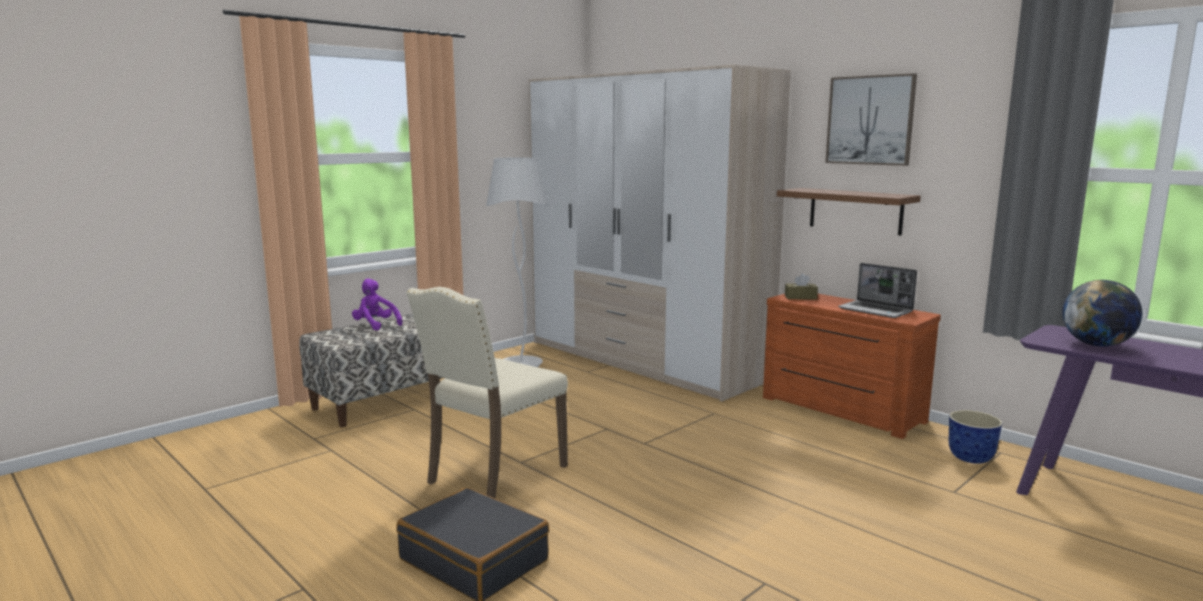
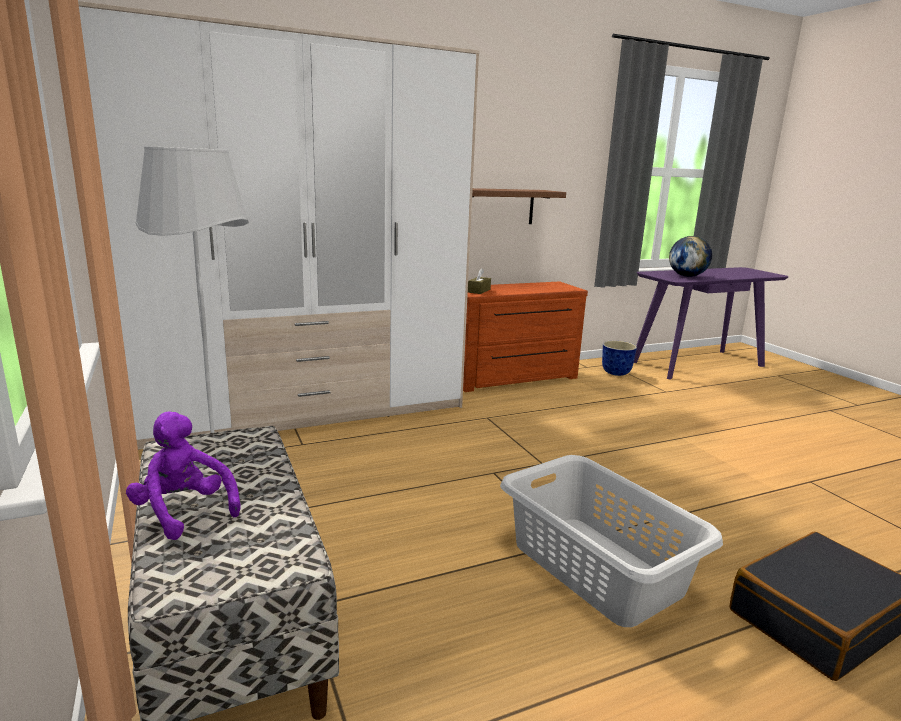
camera: 70 degrees left, 5 degrees up
(375, 325) = (184, 511): purple plush toy -> purple plush toy turned 75 degrees clockwise
(493, 474) = (596, 568): beige chair -> grey laundry basket
(870, 120) = (507, 124): picture -> none
(876, 310) = (540, 287): laptop -> none

